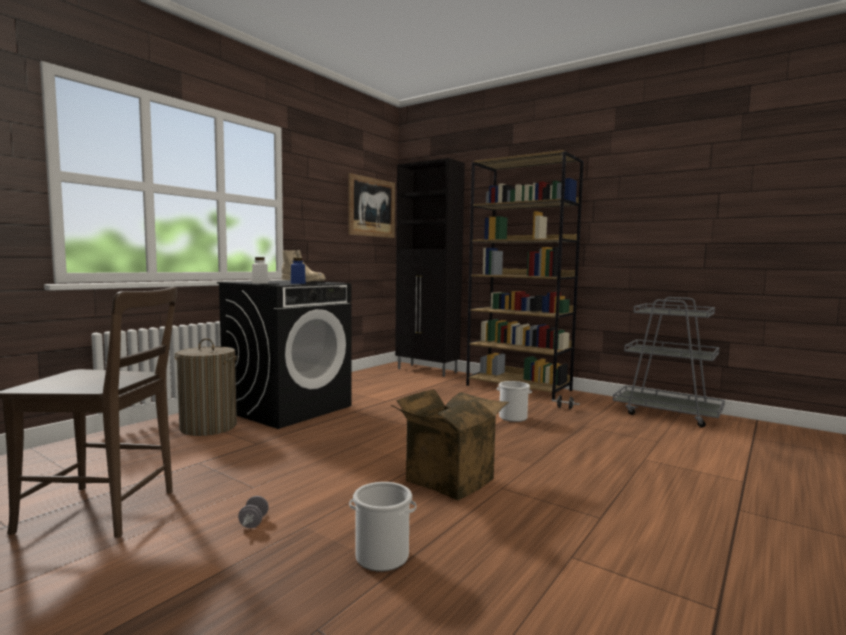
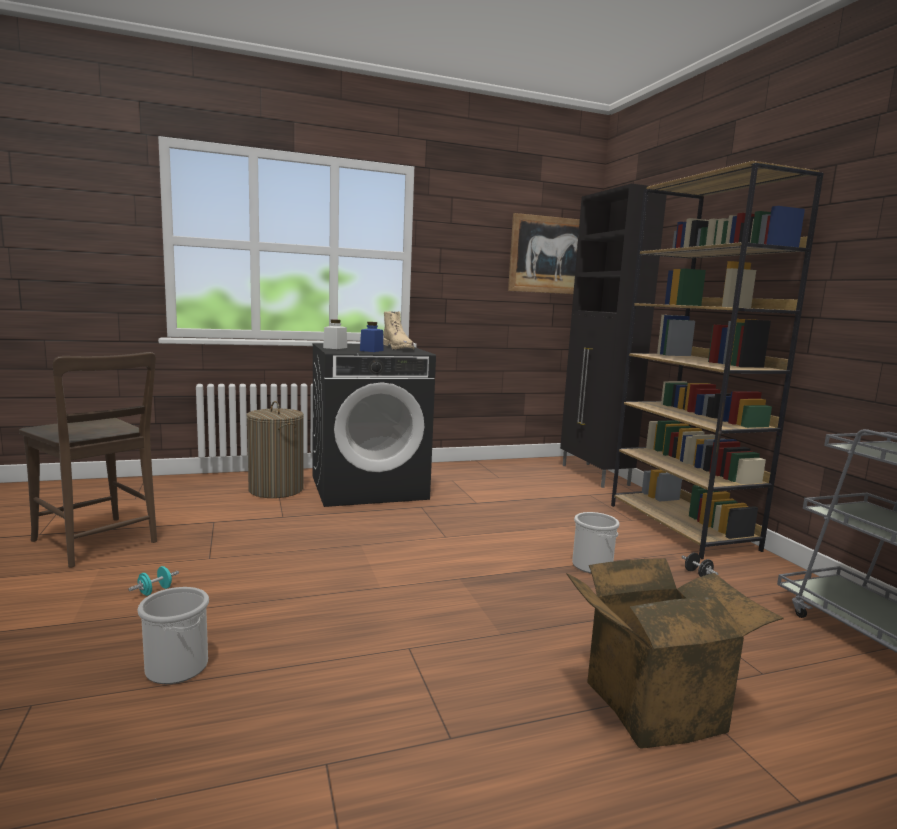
camera: 35 degrees right, 5 degrees up
(253, 522) = (155, 591): grey dumbbell -> turquoise dumbbell
(447, 478) = (374, 613): cardboard box -> cardboard box (652, 701)

